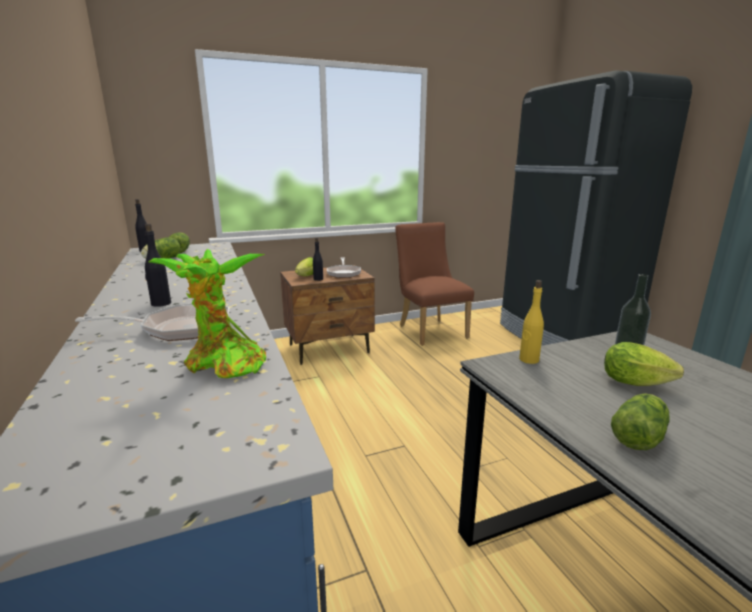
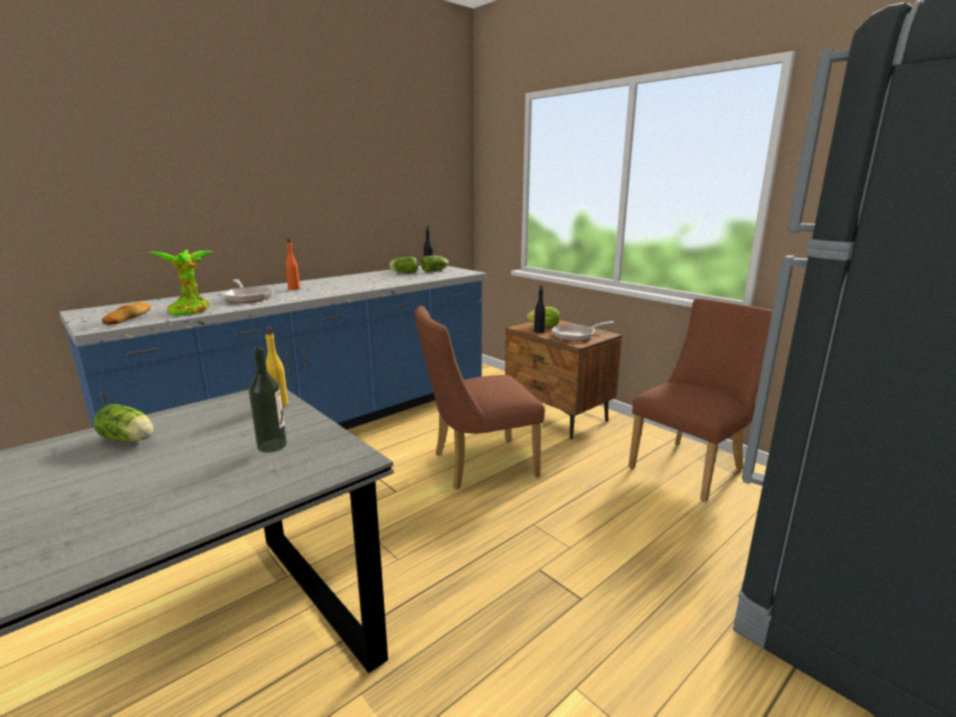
camera: 70 degrees right, 0 degrees up
(161, 303) = (294, 288): black bottle -> orange bottle
(211, 419) = (129, 317): none -> bread
(383, 397) = (476, 465): none -> brown chair
(639, 384) = (218, 448): lettuce -> none

